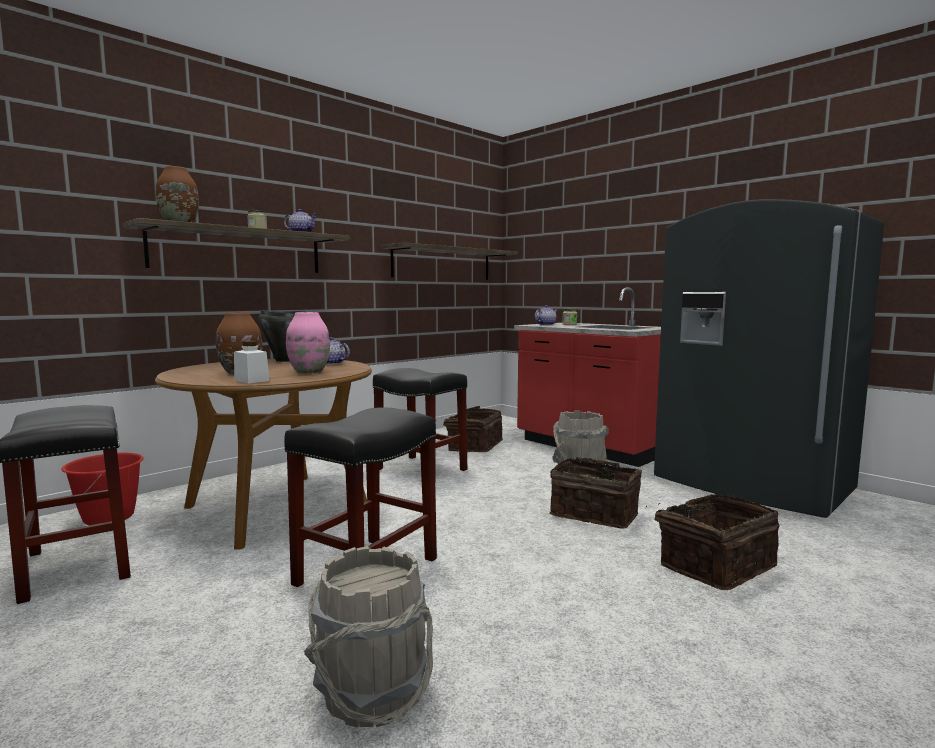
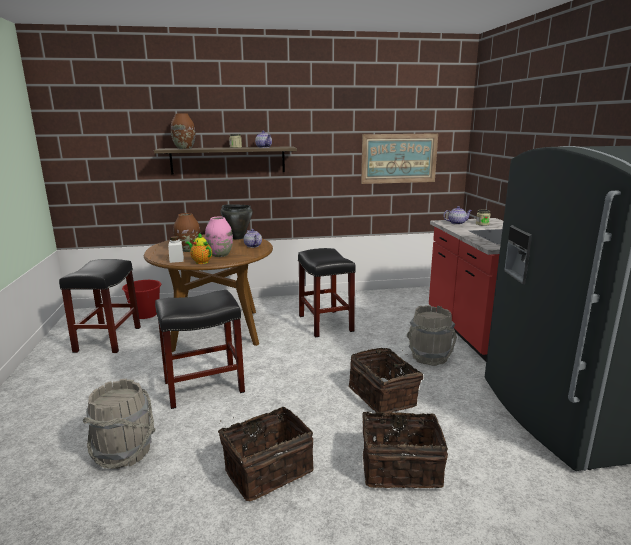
camera: 35 degrees right, 10 degrees up
(299, 378) = (201, 262): none -> teapot
(442, 264) = (399, 158): shelf -> picture
(473, 446) = (388, 311): basket -> basket (267, 469)

